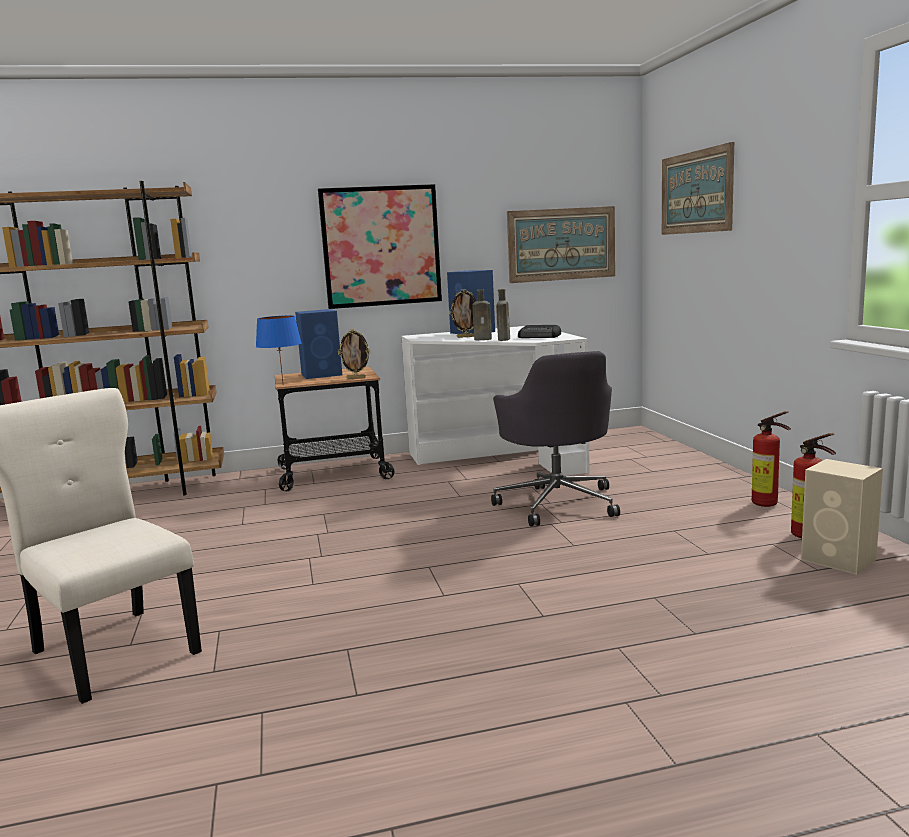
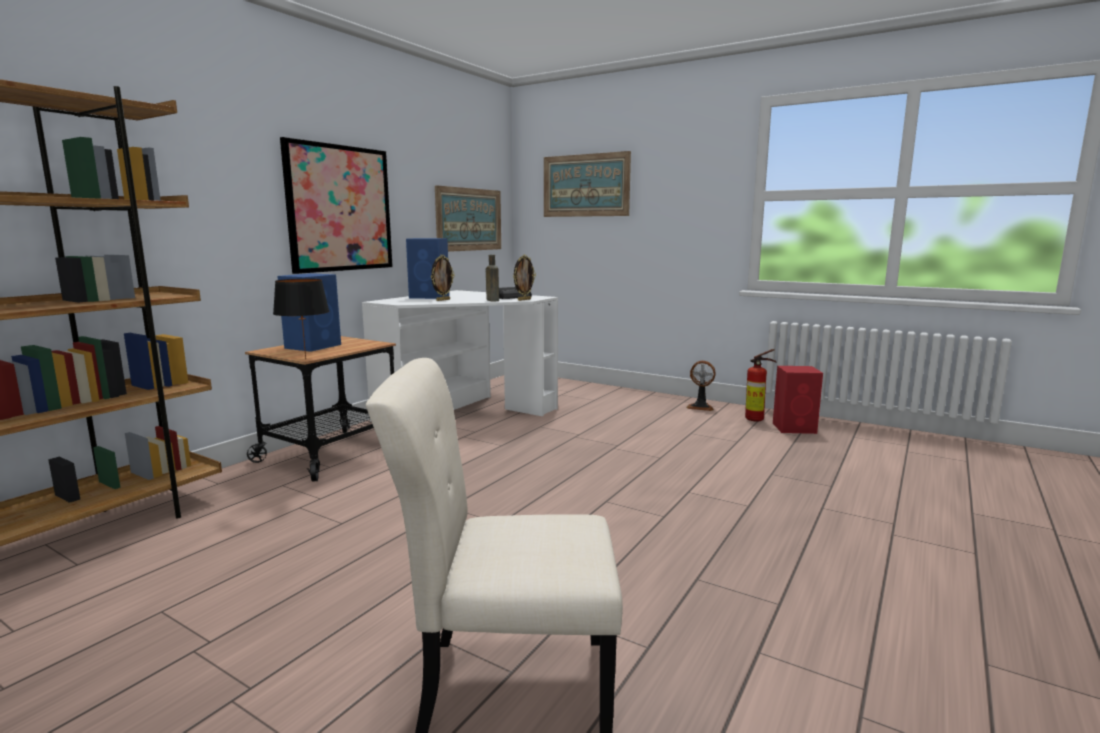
camera: 45 degrees left, 0 degrees up
(283, 385) = (306, 359): blue table lamp -> black table lamp
(356, 378) = (371, 345): picture frame -> picture frame (524, 300)
(484, 339) = (473, 301): brown bottle -> none
(557, 503) = (585, 433): grey office chair -> none
(768, 505) = (700, 407): fire extinguisher -> fan
(840, 560) = (795, 428): beige speaker -> red speaker

